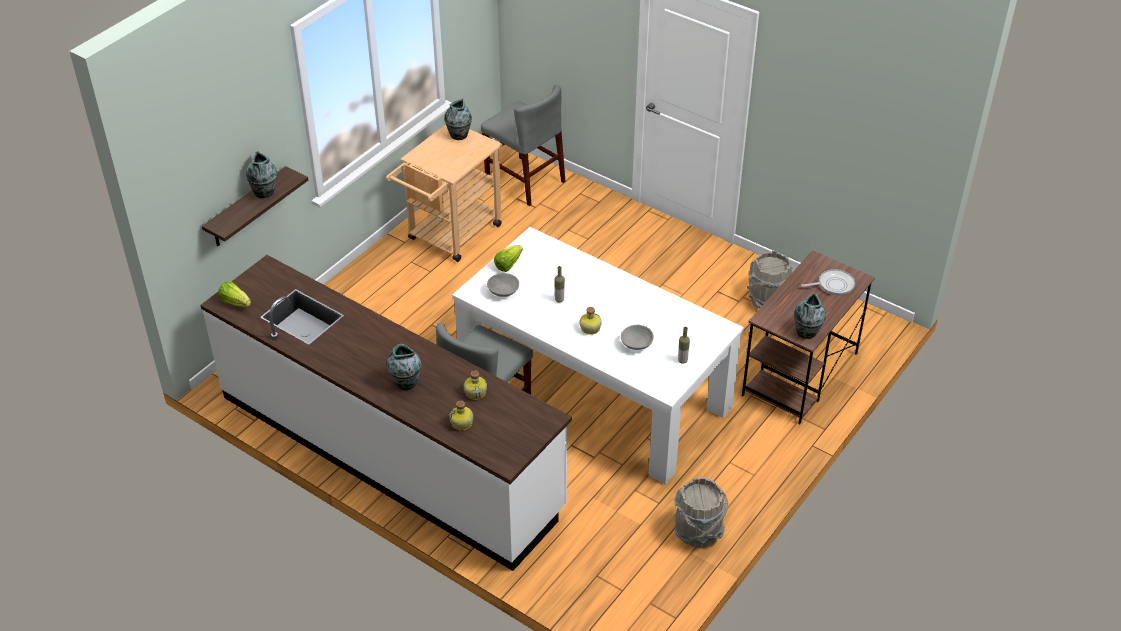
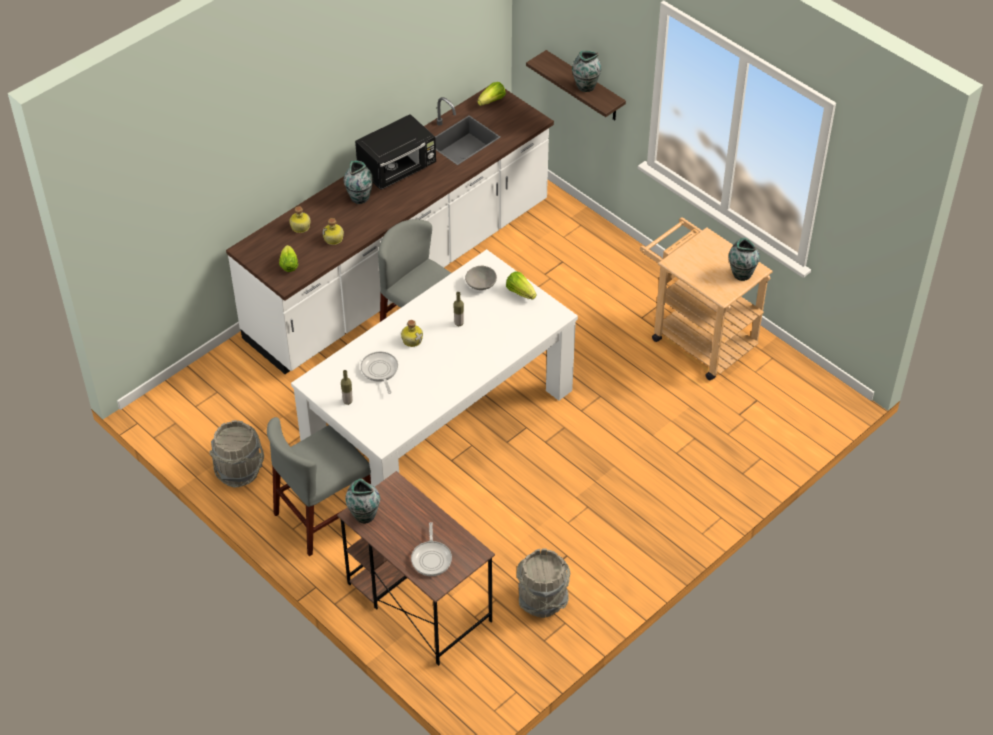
camera: 100 degrees right, 5 degrees up
(356, 359) = (398, 169): none -> black microwave
(521, 421) = (289, 264): none -> lettuce
(525, 180) = (789, 411): grey chair -> grey chair (323, 516)
(637, 344) = (380, 371): grey bowl -> frying pan

